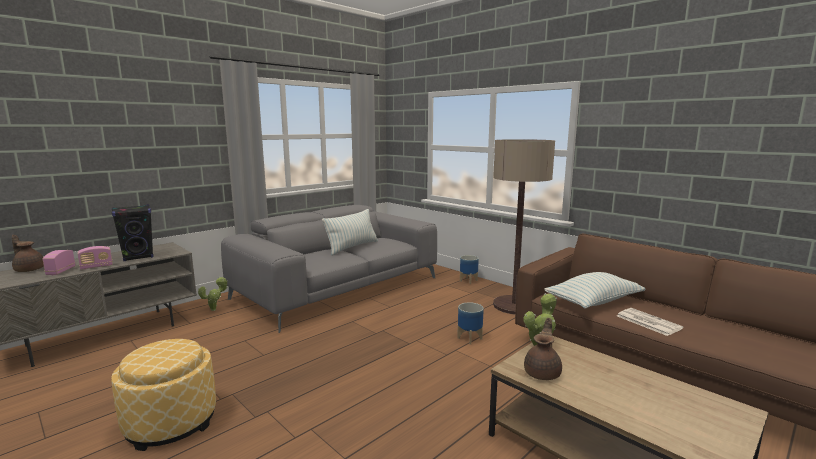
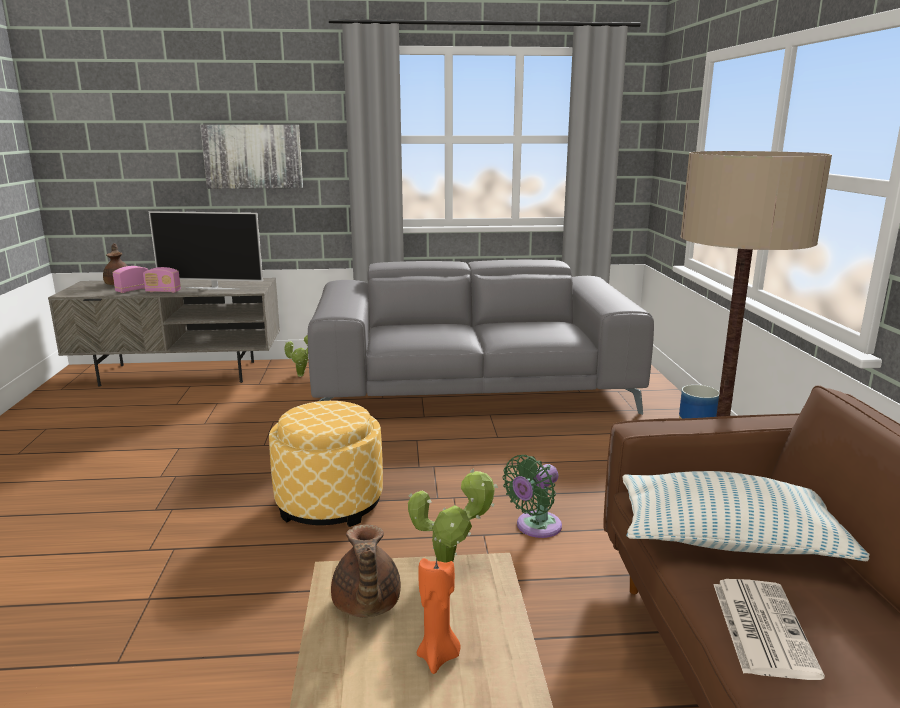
camera: 40 degrees right, 5 degrees up
(138, 257) = (213, 288): black speaker -> television
(149, 152) = (253, 156): none -> picture
(171, 422) = (96, 481): ottoman -> ottoman (329, 503)
(352, 247) = (487, 327): pillow -> none
(470, 338) = (535, 527): planter -> green fan
(543, 373) = (365, 605): brown teapot -> brown teapot turned 105 degrees clockwise
(598, 375) = (438, 657): none -> orange candle

